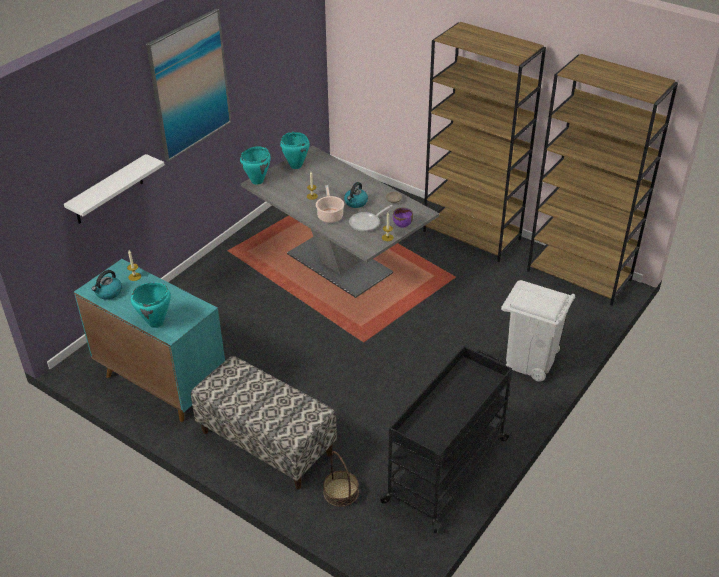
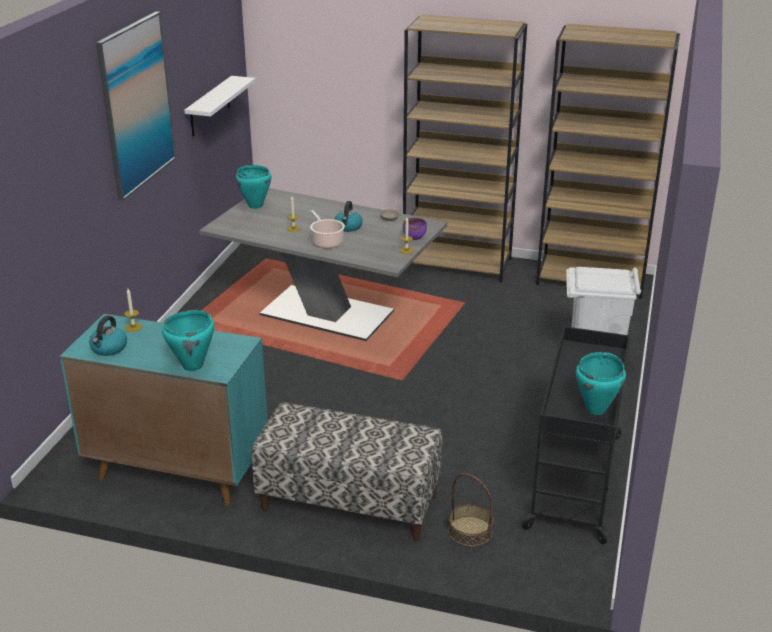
camera: 20 degrees left, 10 degrees down
(108, 190) = (67, 233): white shelf -> white shelf (210, 106)
(257, 181) = (219, 225): turquoise cooking pot -> turquoise cooking pot (596, 409)
(367, 223) = (374, 242): frying pan -> none

